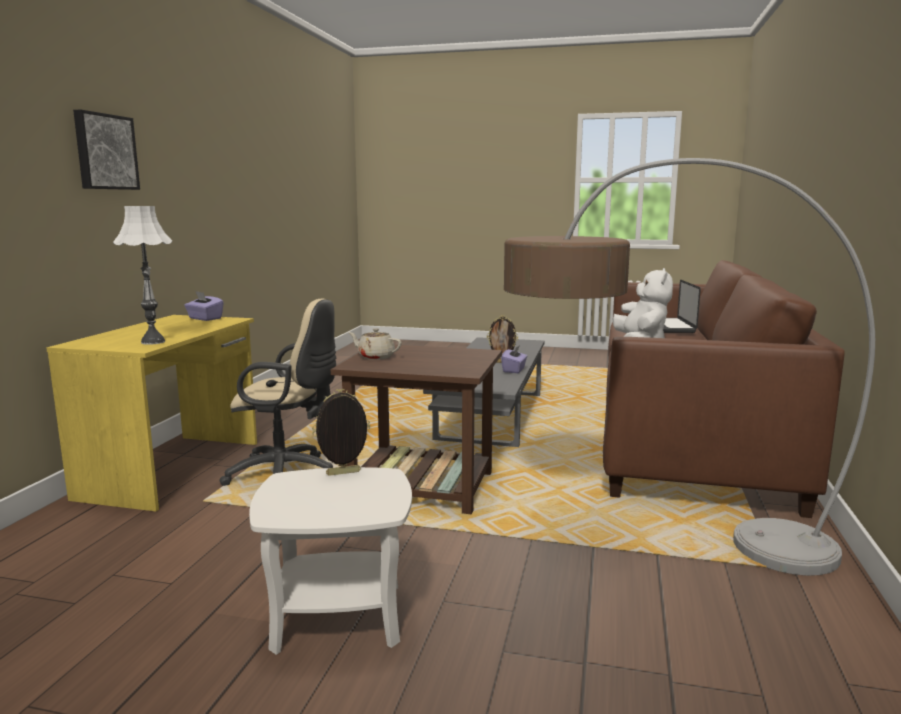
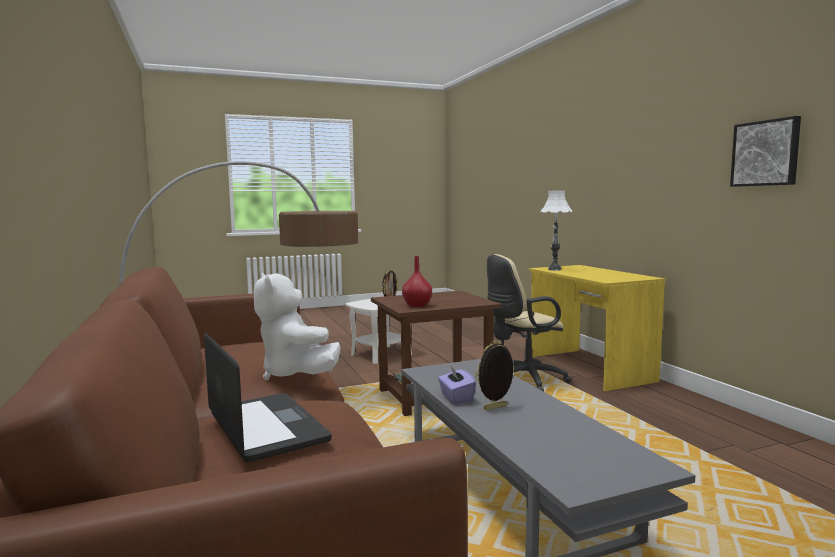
camera: 145 degrees right, 5 degrees down
(105, 152) = (639, 153): picture -> picture (766, 153)
(204, 318) = (625, 278): purple tissue box -> none
(375, 357) = (462, 297): beige teapot -> none
(460, 354) = (417, 305): none -> red vase

